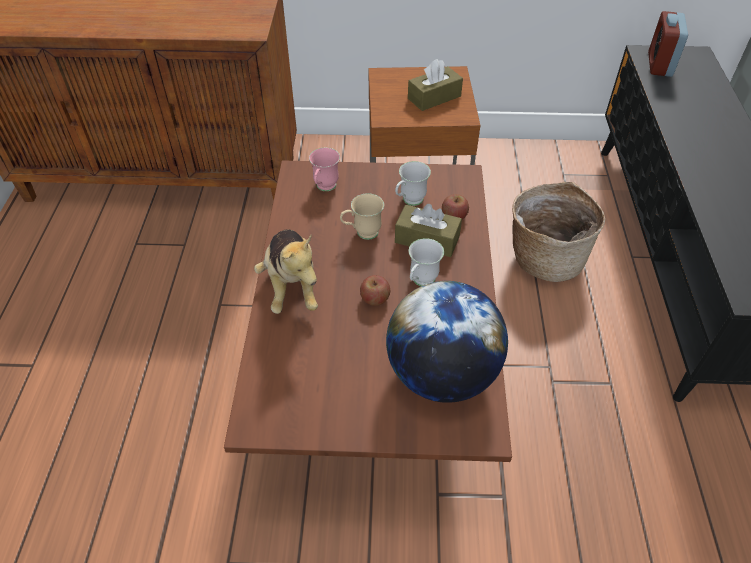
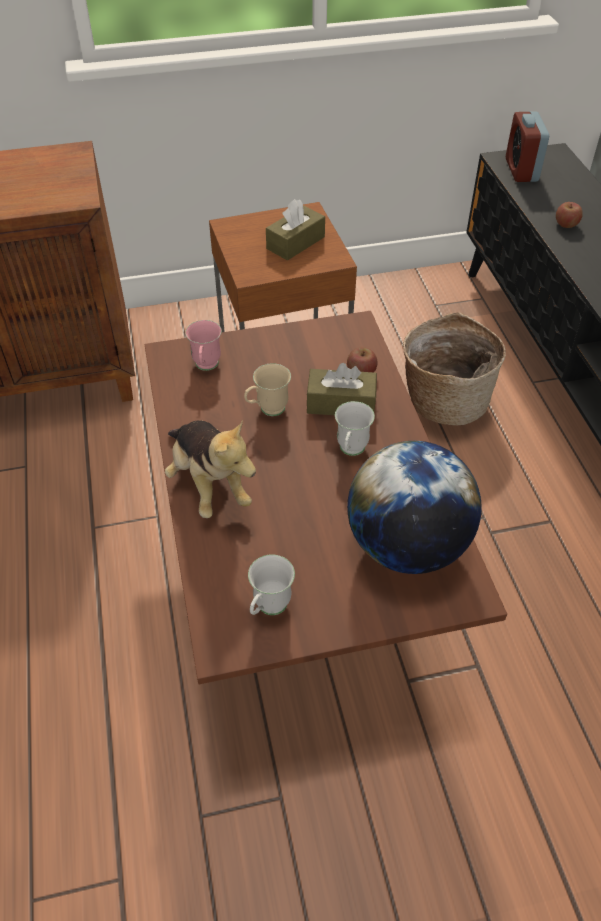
camera: 15 degrees left, 0 degrees up
(375, 299) = (307, 479): apple -> apple (566, 224)
(409, 202) = (307, 365): white mug -> white mug (268, 609)

